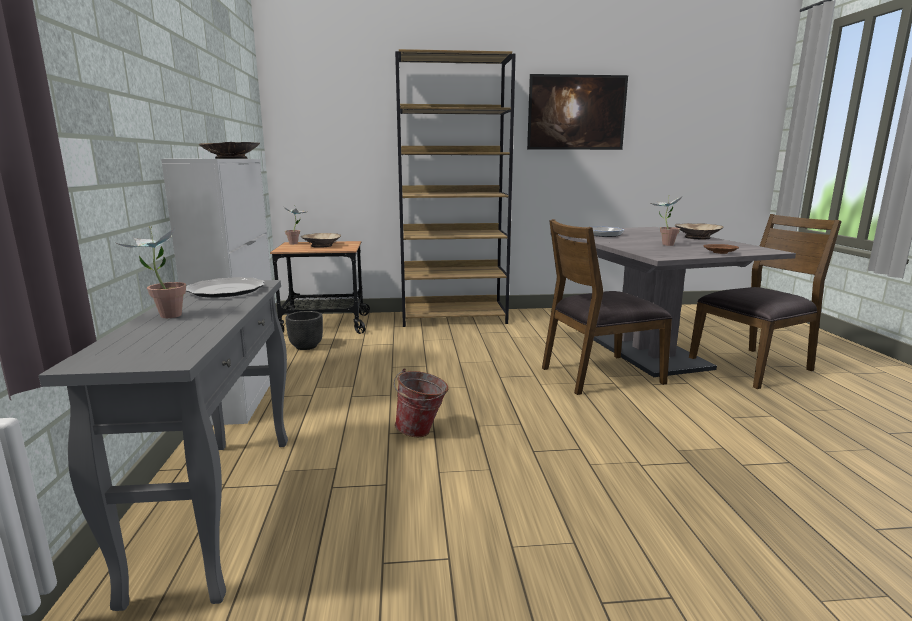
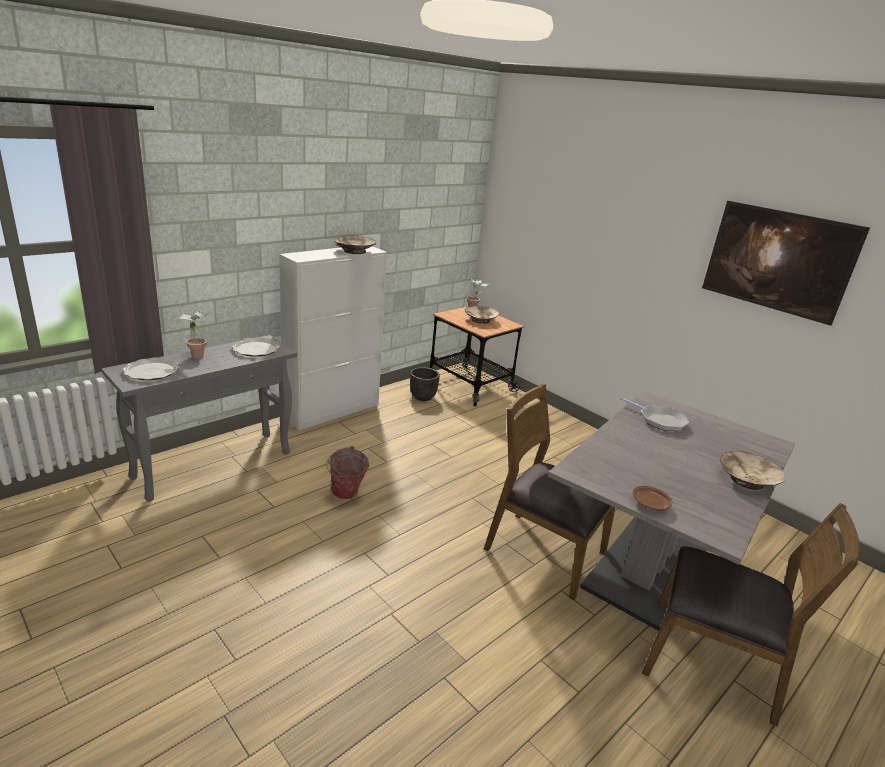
camera: 50 degrees right, 10 degrees up
(155, 343) = (151, 371): none -> plate
(454, 317) = (570, 431): brown bookcase -> none
(664, 244) = (655, 464): potted plant -> none

